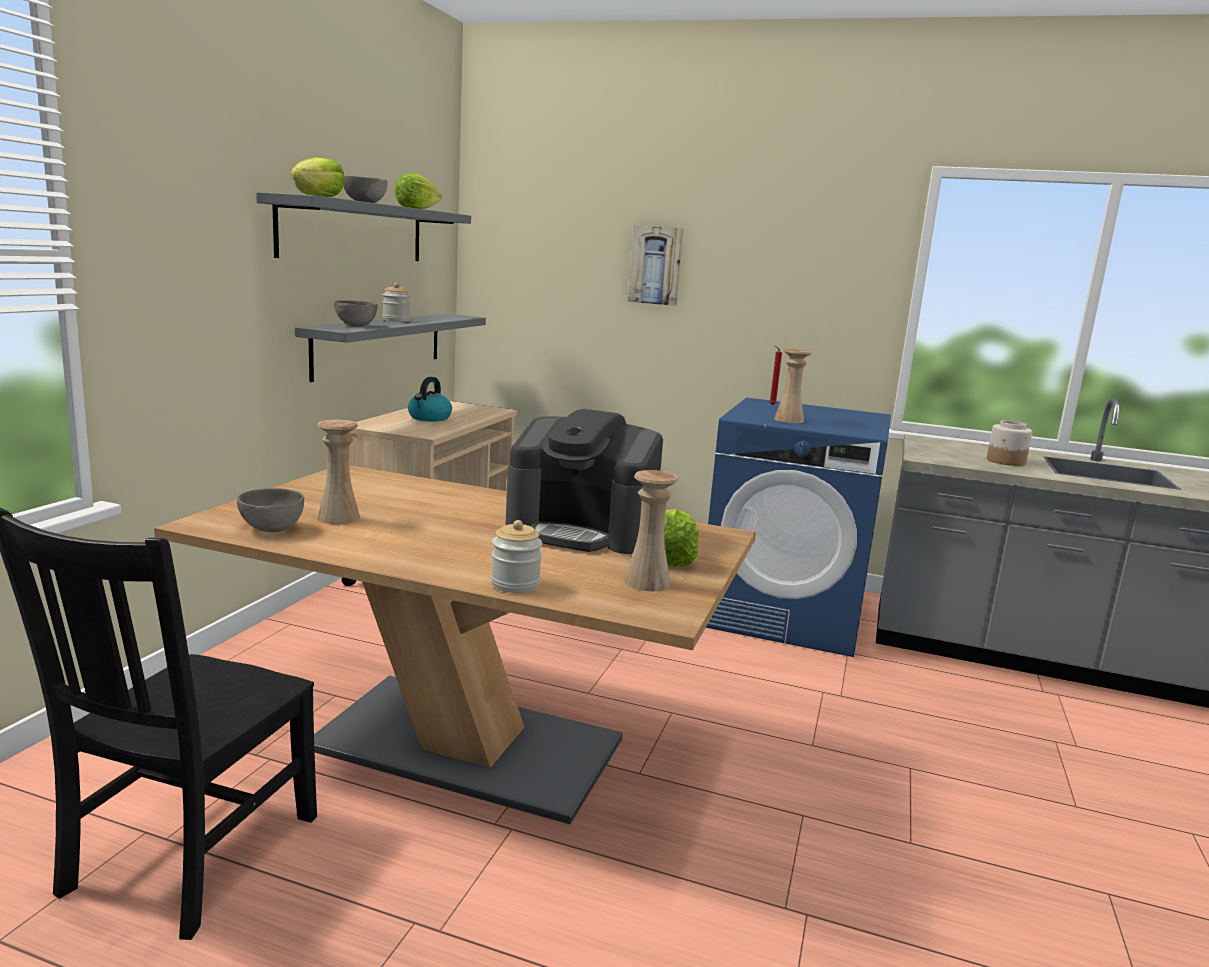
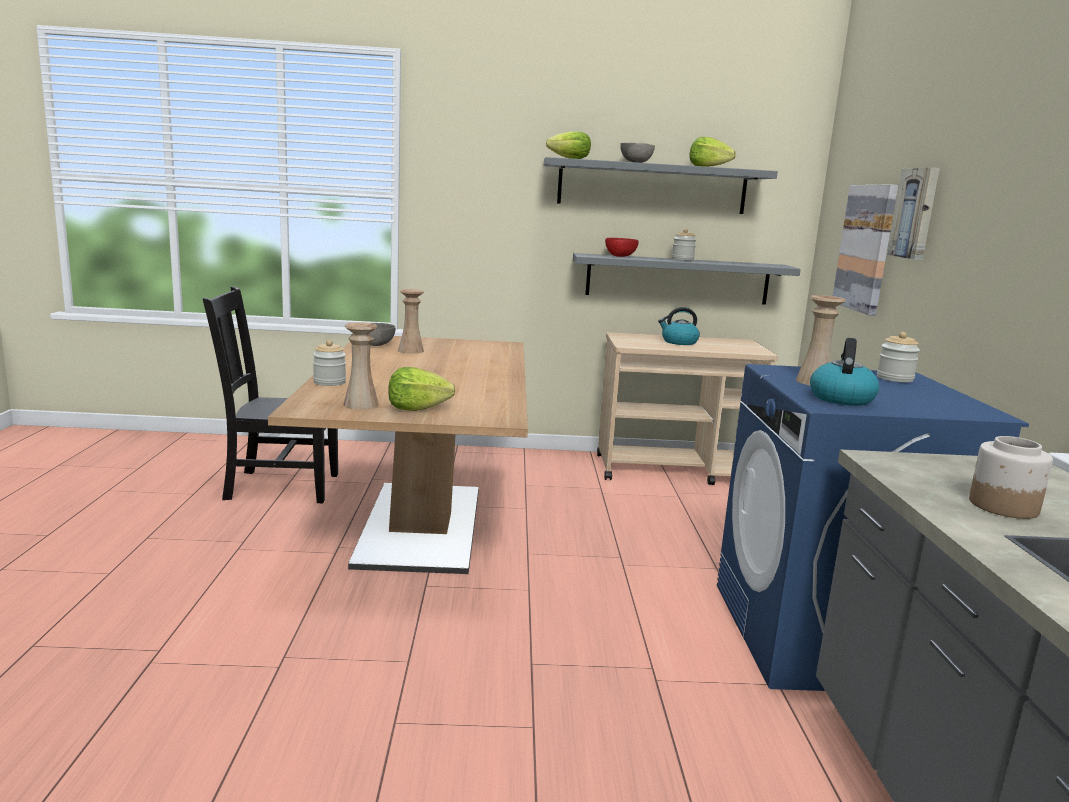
camera: 70 degrees right, 0 degrees up
(355, 325) = (619, 256): grey bowl -> red bowl
(574, 294) = (866, 248): none -> picture
(583, 530) = (455, 389): coffee machine -> none
(771, 405) = (894, 378): red candle -> jar
(841, 426) = (841, 398): none -> kettle

